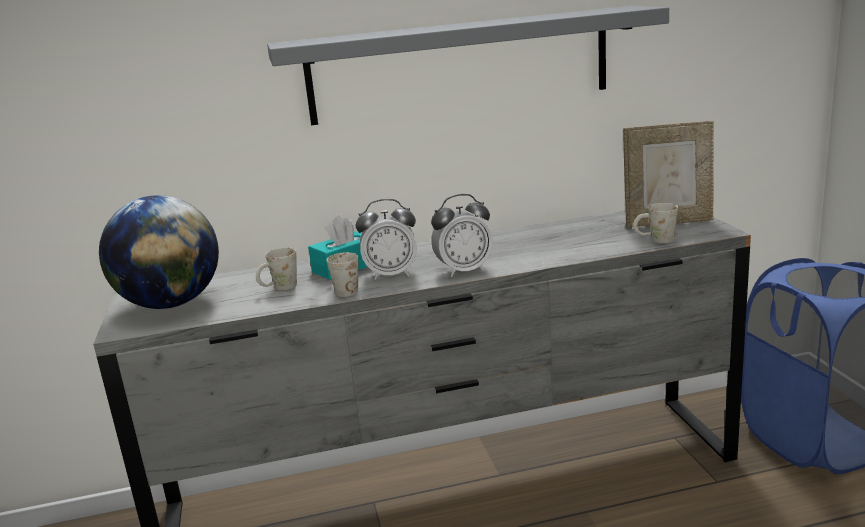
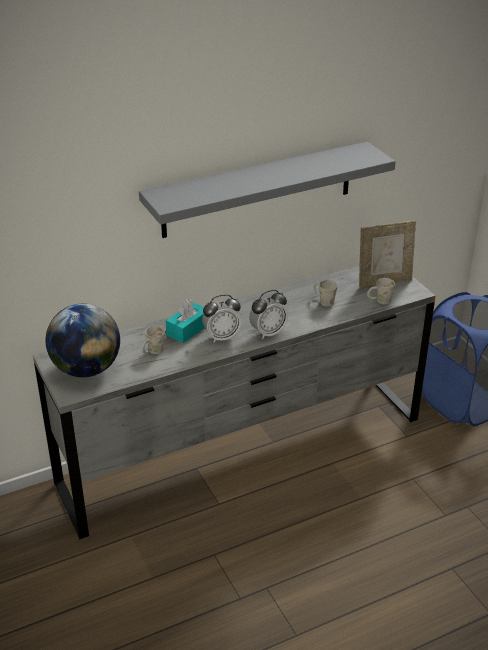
camera: 15 degrees left, 15 degrees up
(342, 290) = (197, 353): white mug -> white mug (323, 301)

